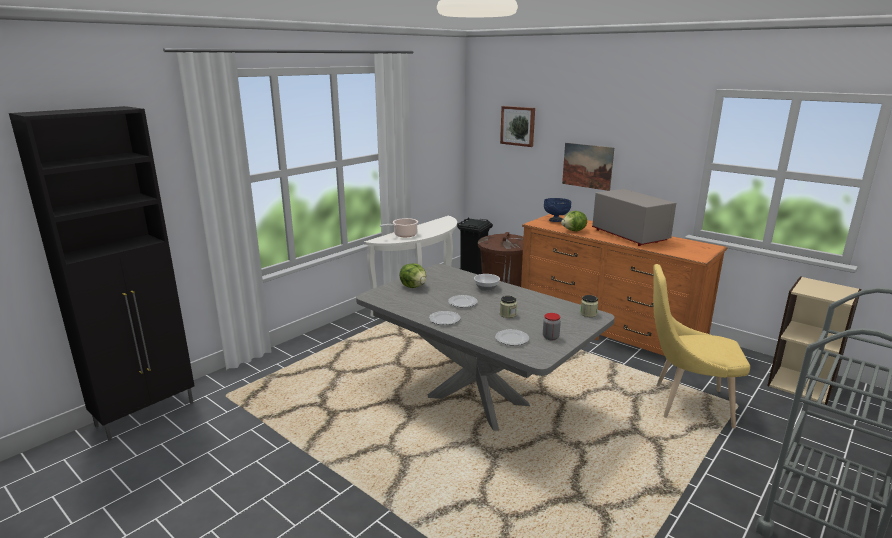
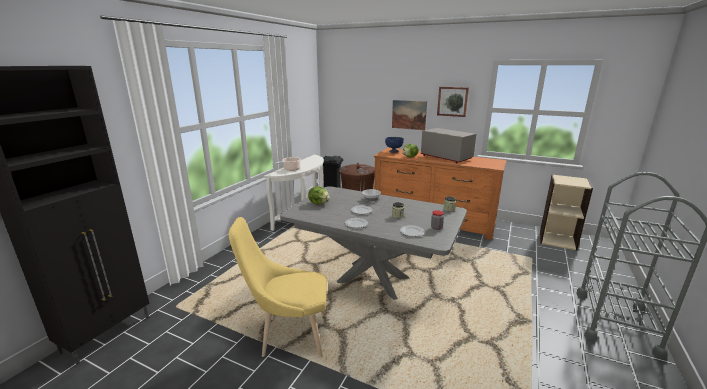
camera: 15 degrees left, 0 degrees up
(518, 126) = (358, 90): picture -> picture (452, 101)
(686, 404) = (502, 262): yellow chair -> yellow chair (289, 335)

